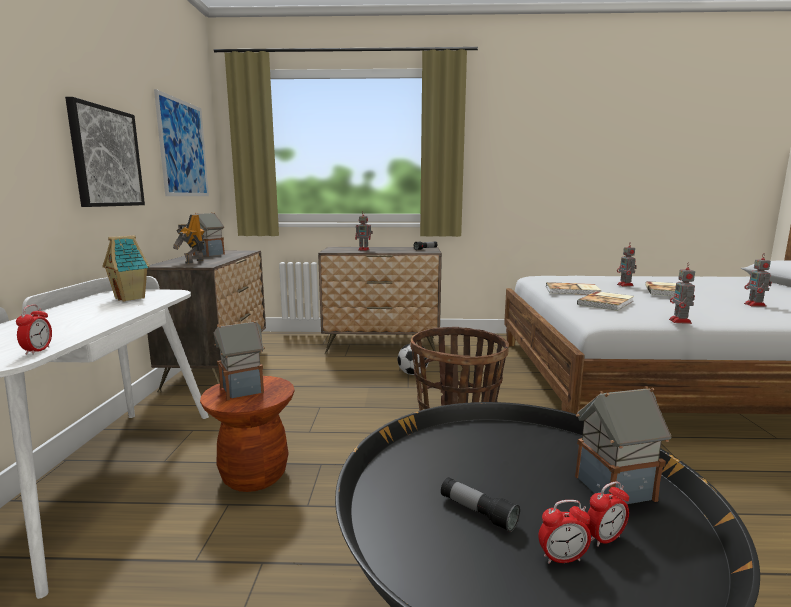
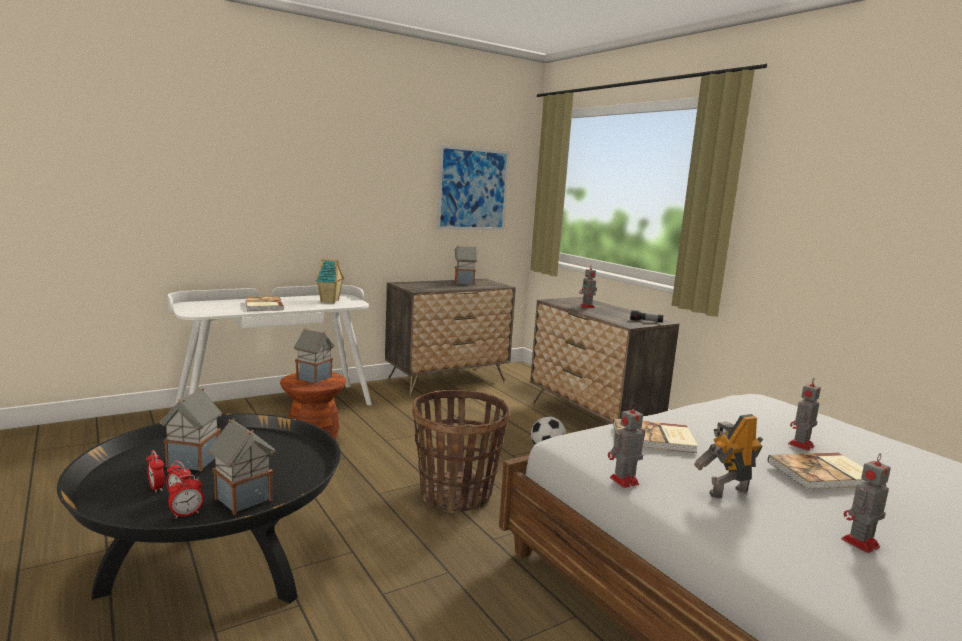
camera: 55 degrees right, 0 degrees up
(38, 351) = (214, 313): alarm clock -> alarm clock (186, 514)
(106, 157) = (369, 201): picture -> none
(193, 261) = (426, 285): toy robot -> toy robot (726, 491)
(477, 512) = (193, 462): flashlight -> toy house
(572, 291) = (694, 419): book -> book (263, 305)

